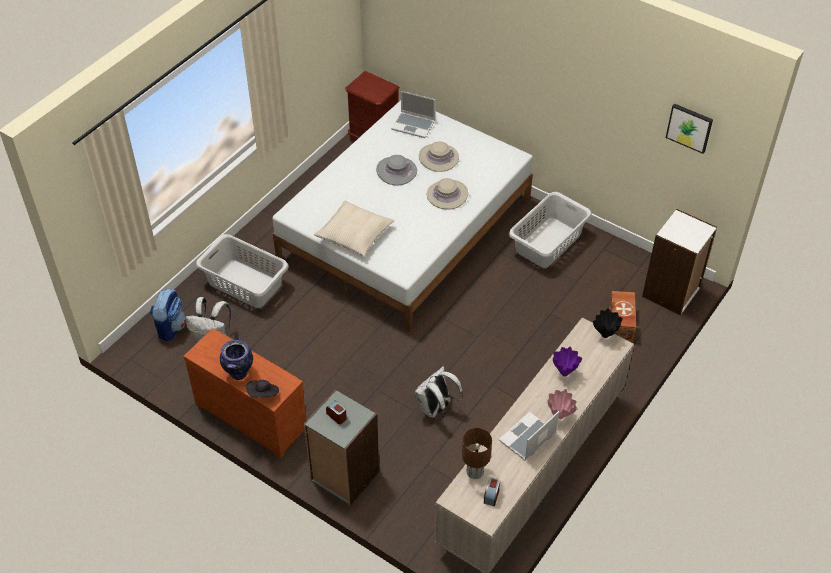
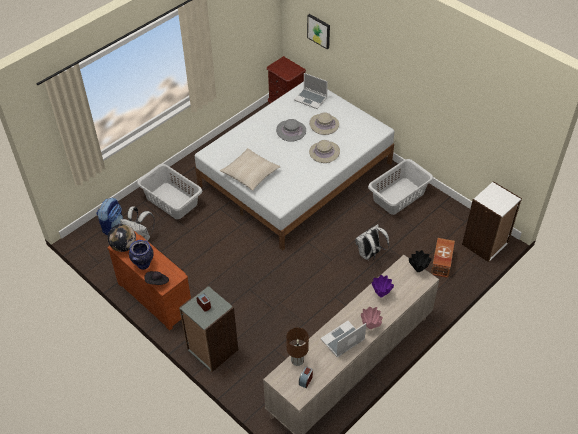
camera: 10 degrees right, 0 degrees up
(206, 352) = (124, 246): none -> globe
(436, 409) = (289, 309): white backpack -> white backpack (369, 254)
(689, 127) = (506, 119): picture -> picture (319, 31)

